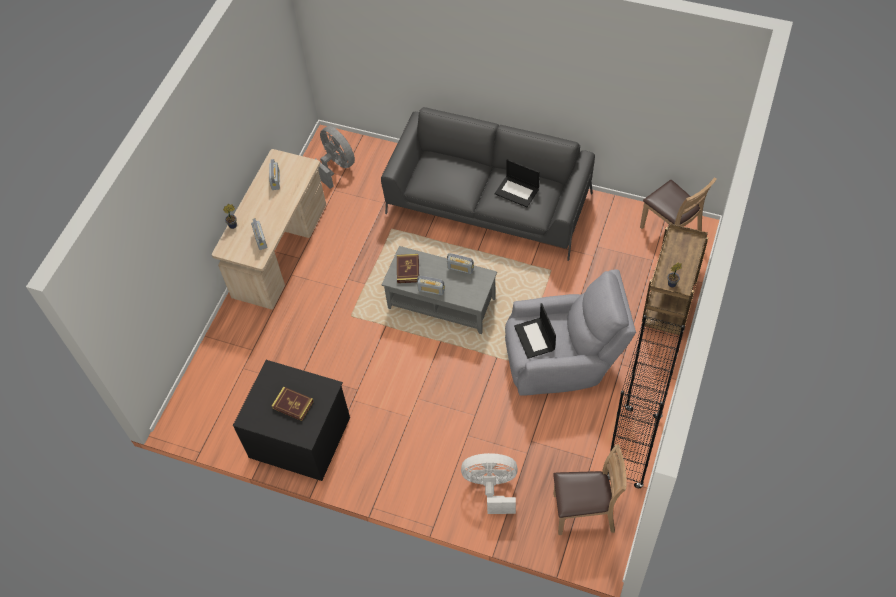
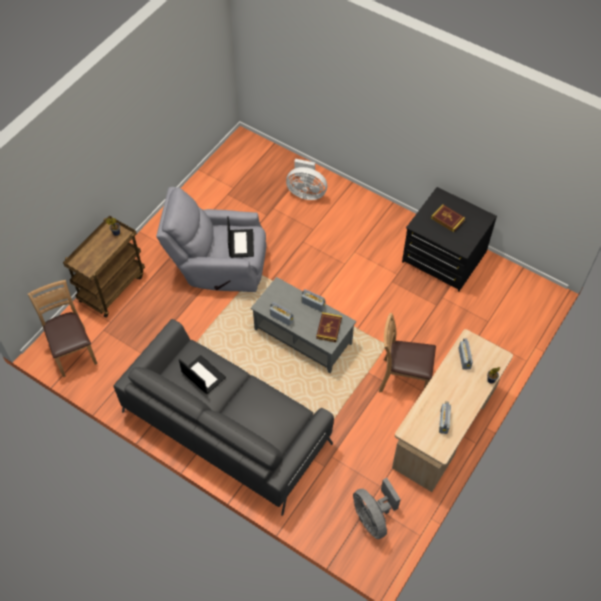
camera: 170 degrees left, 0 degrees up
(584, 512) = (247, 165): brown chair -> brown chair (403, 378)
(633, 448) = (195, 194): black bookcase -> none

